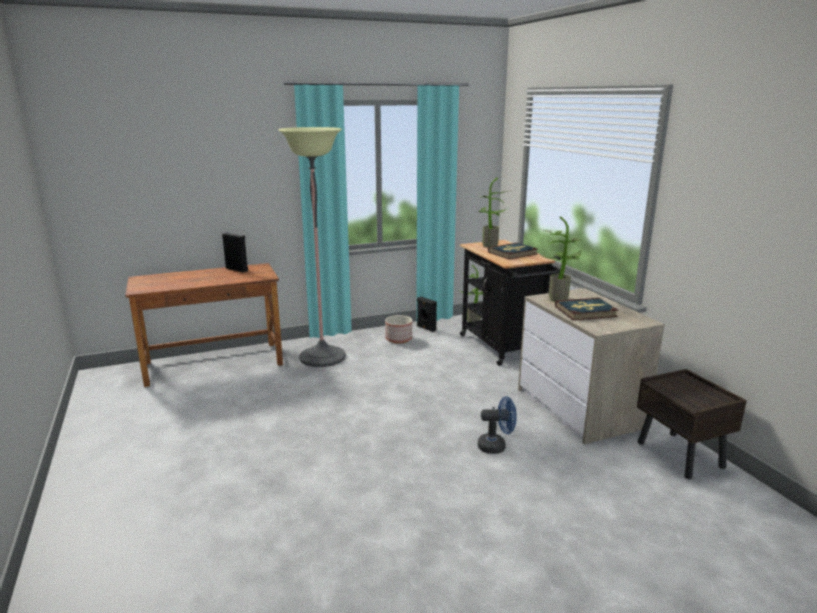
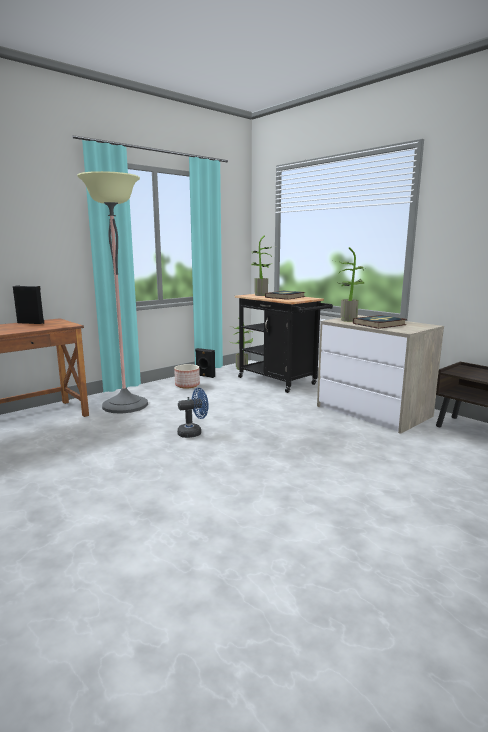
camera: 20 degrees left, 5 degrees down
(496, 446) = (335, 446): blue fan -> blue fan (193, 432)

